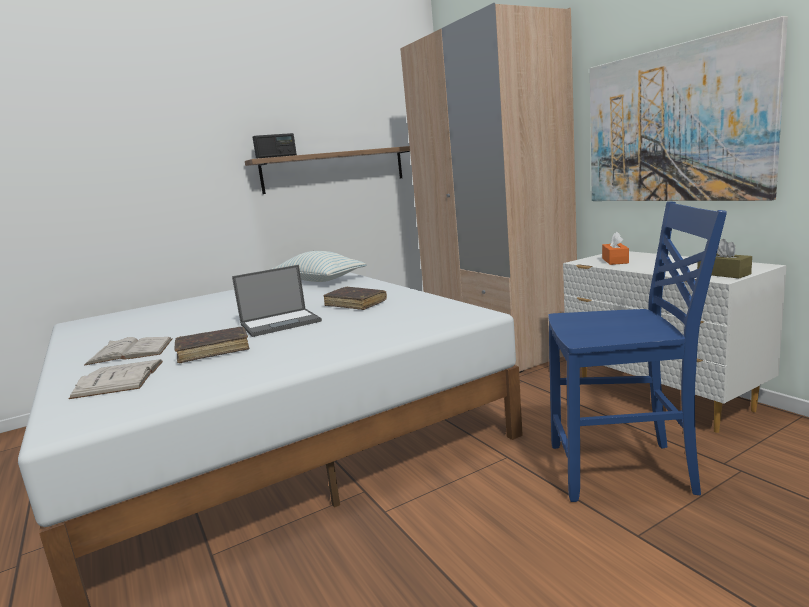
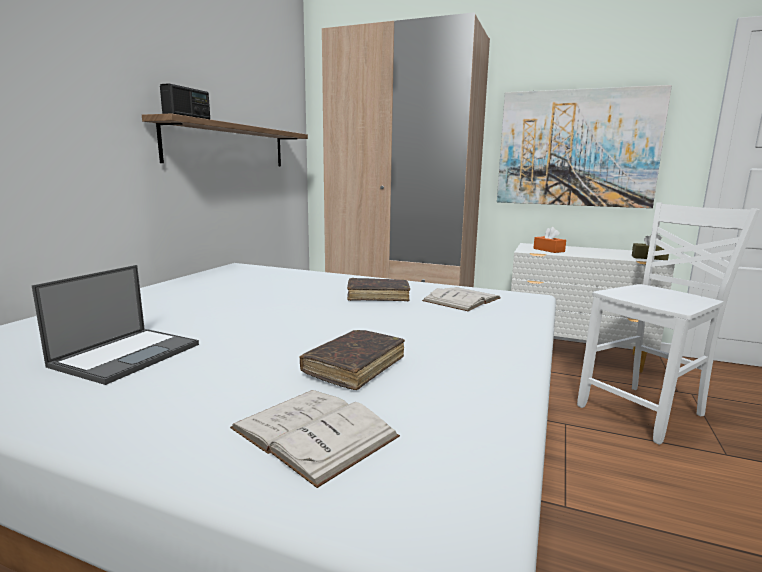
camera: 40 degrees left, 0 degrees up
(131, 351) = (201, 390): white book -> white book (462, 299)
(281, 323) = (345, 323): laptop -> laptop (128, 354)
(319, 280) = (247, 275): pillow -> none
(623, 470) = (644, 411): blue chair -> white chair

